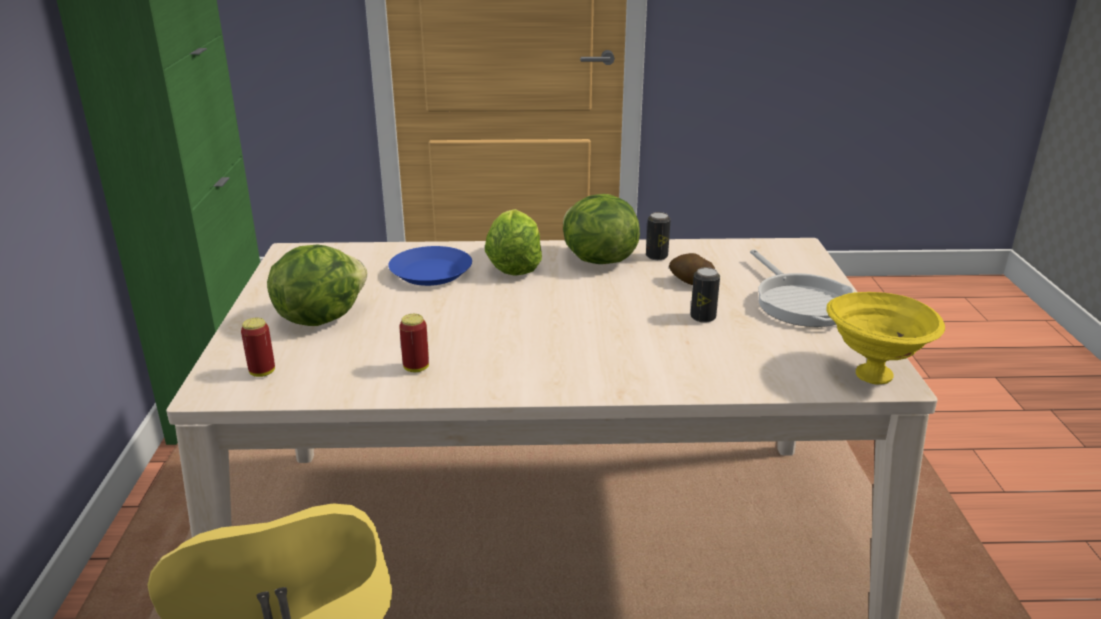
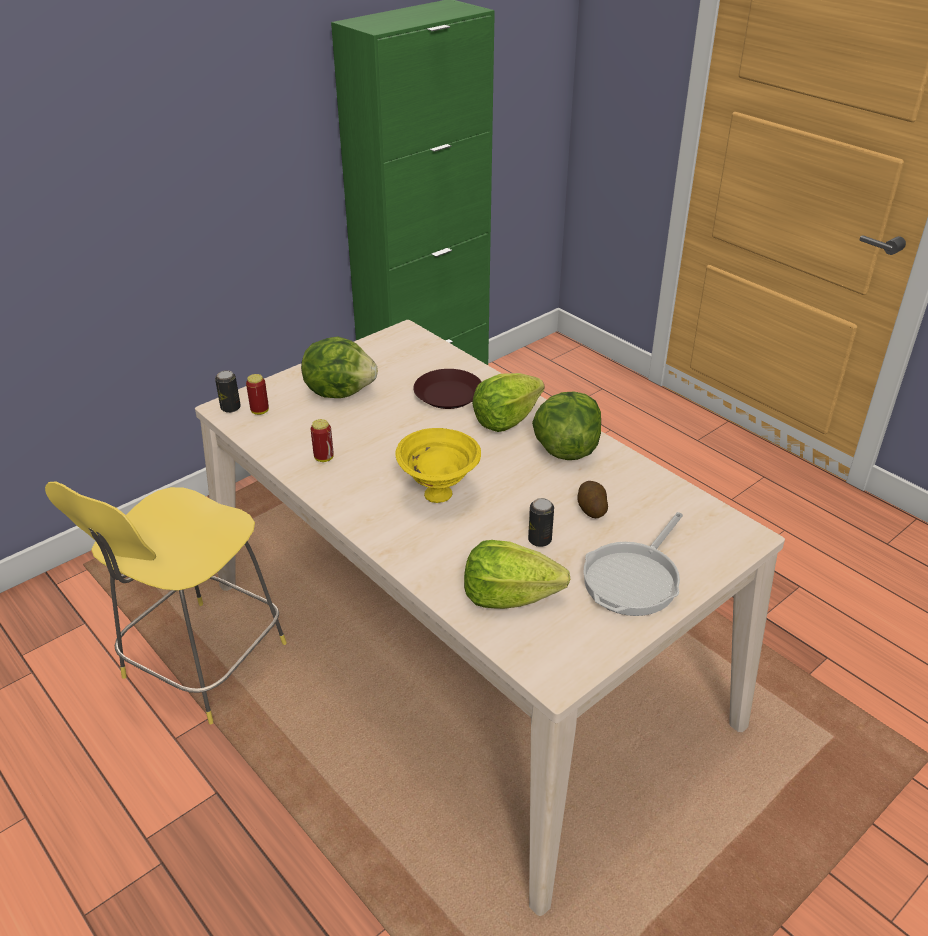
camera: 50 degrees right, 10 degrees up
(431, 273) = (447, 395): blue plate -> brown plate
(656, 256) = (613, 472): can -> can (230, 408)
(762, 359) = (509, 596): none -> lettuce
(871, 374) = (555, 662): yellow bowl -> yellow bowl (439, 493)

